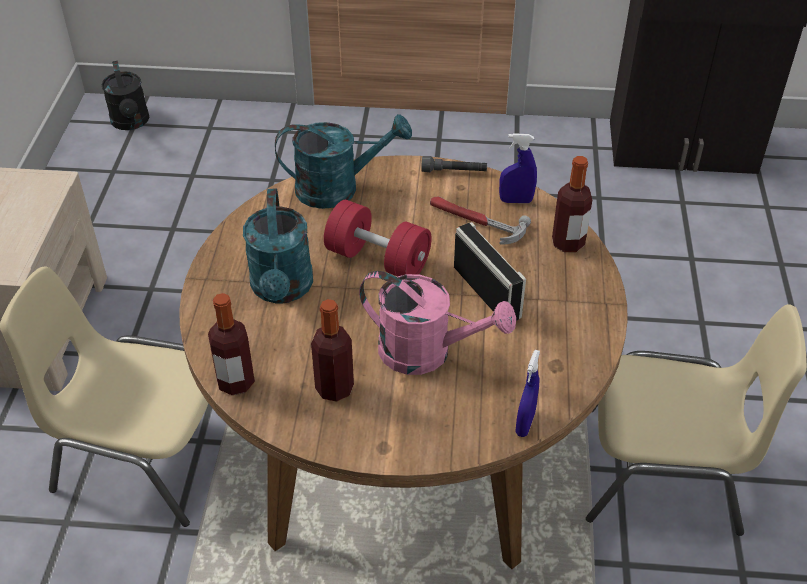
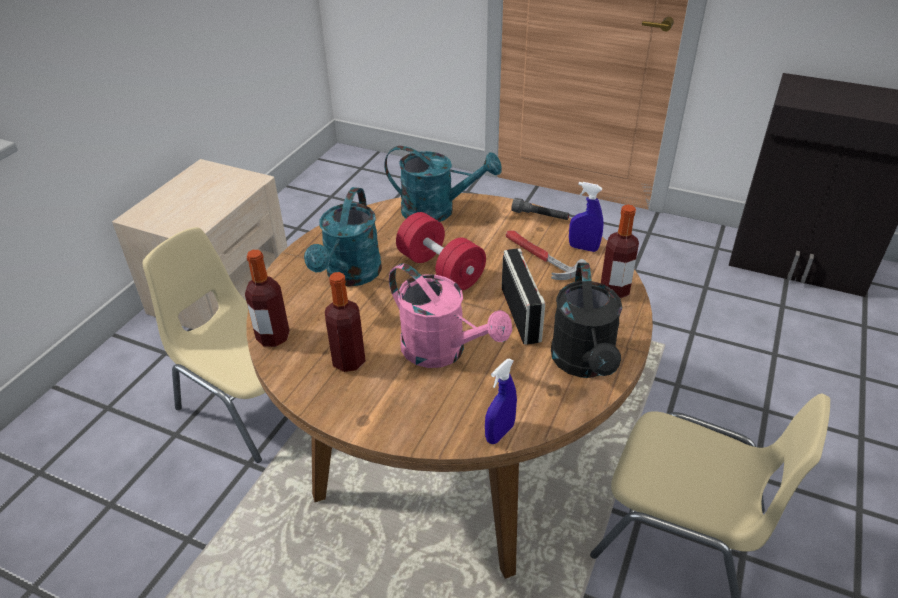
camera: 20 degrees right, 5 degrees down
(131, 123) = (359, 167): black watering can -> black watering can (584, 364)

